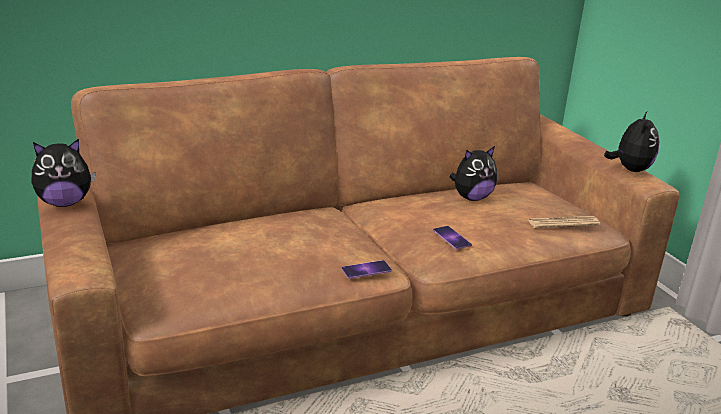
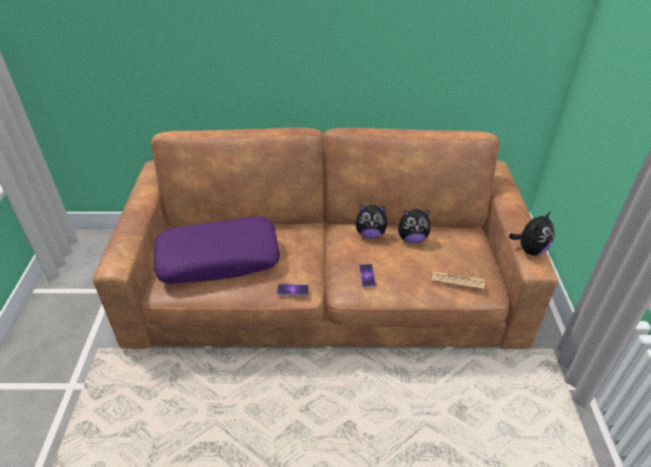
camera: 25 degrees right, 15 degrees up
(65, 203) = (136, 207): plush toy -> plush toy (370, 234)
(228, 257) = (219, 259): none -> purple pillow

